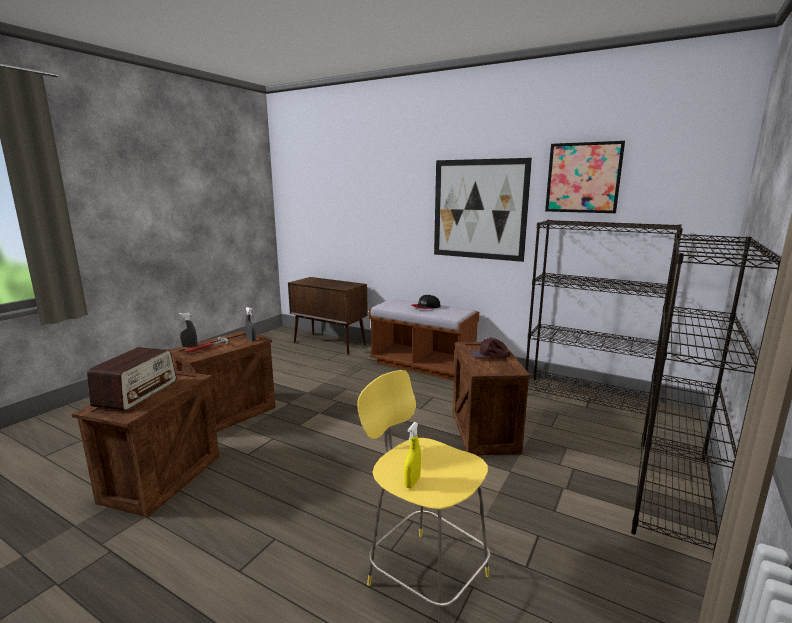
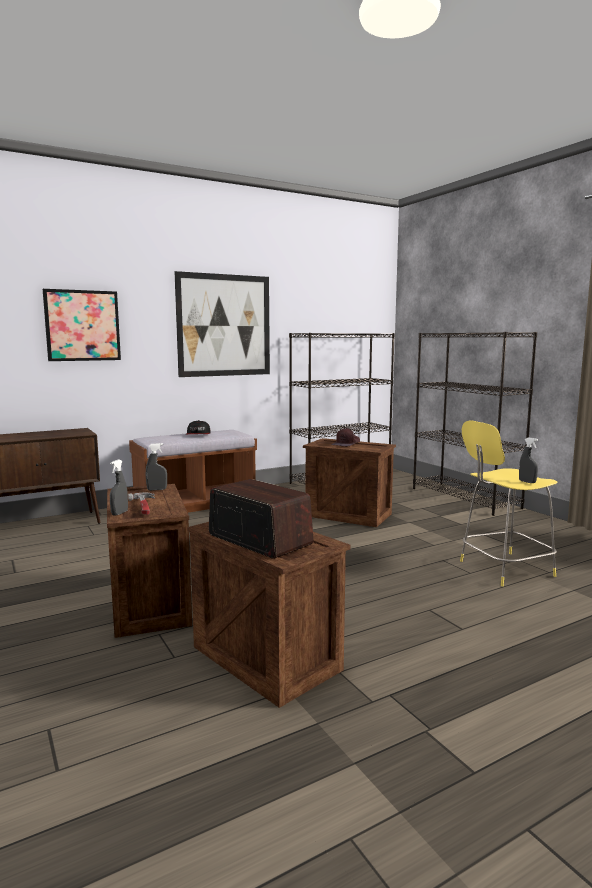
camera: 60 degrees left, 5 degrees down
(412, 482) = (527, 482): yellow spray bottle -> grey spray bottle
(583, 178) = (308, 297): picture -> picture (82, 325)

